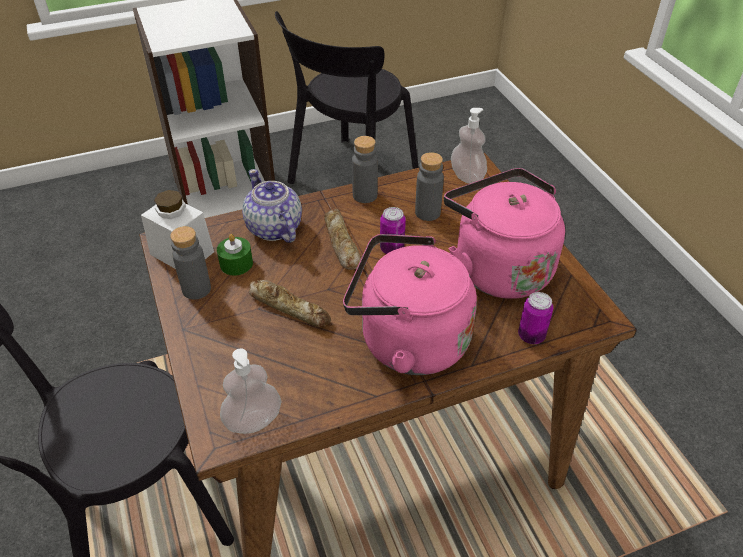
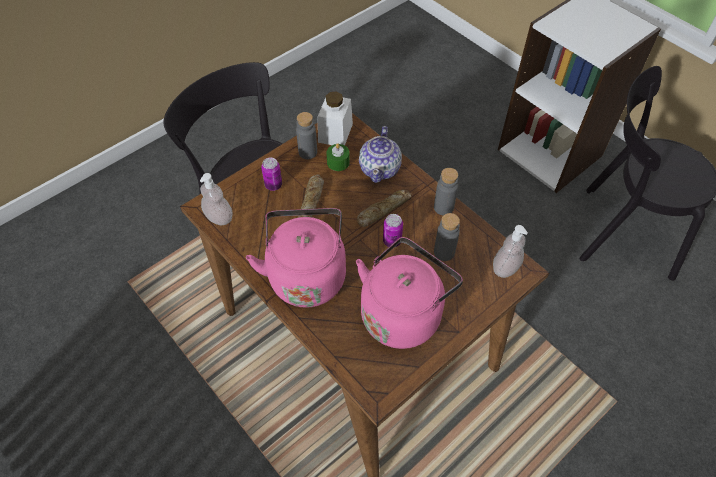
camera: 70 degrees right, 10 degrees up
(274, 229) = (380, 169): teapot -> teapot turned 150 degrees clockwise
(531, 336) = (339, 349): can -> can (273, 185)

